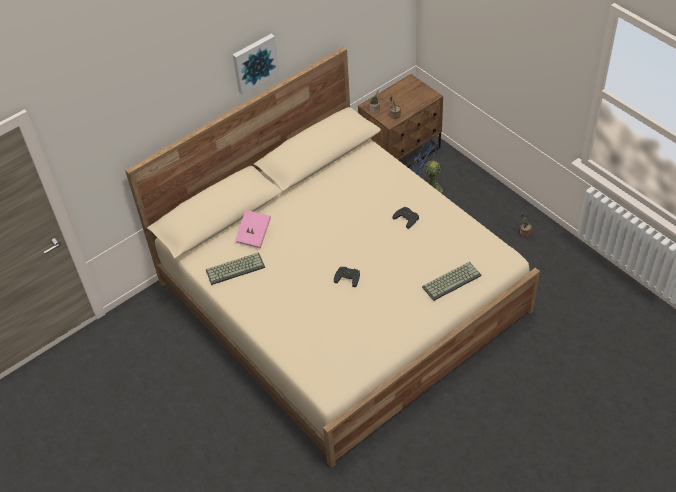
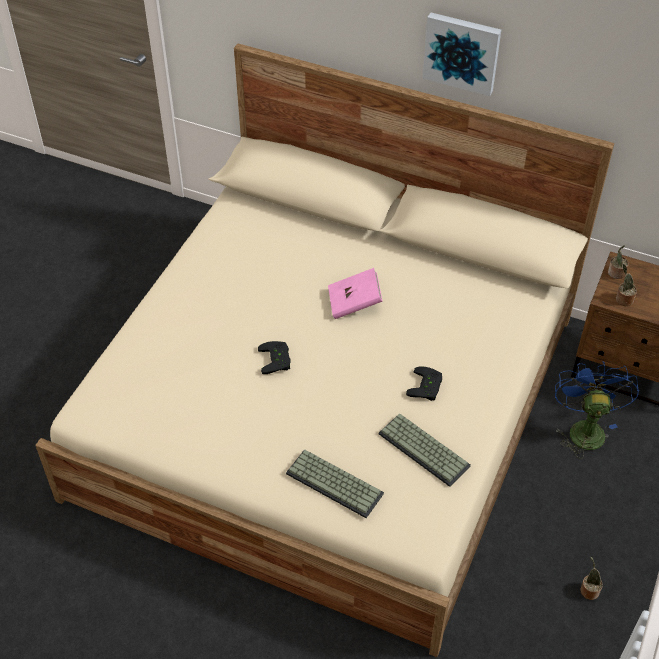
camera: 60 degrees right, 0 degrees up
(235, 268) = (233, 244): keyboard -> keyboard (425, 449)
(254, 235) = (298, 239): pink book -> pink book (354, 303)

